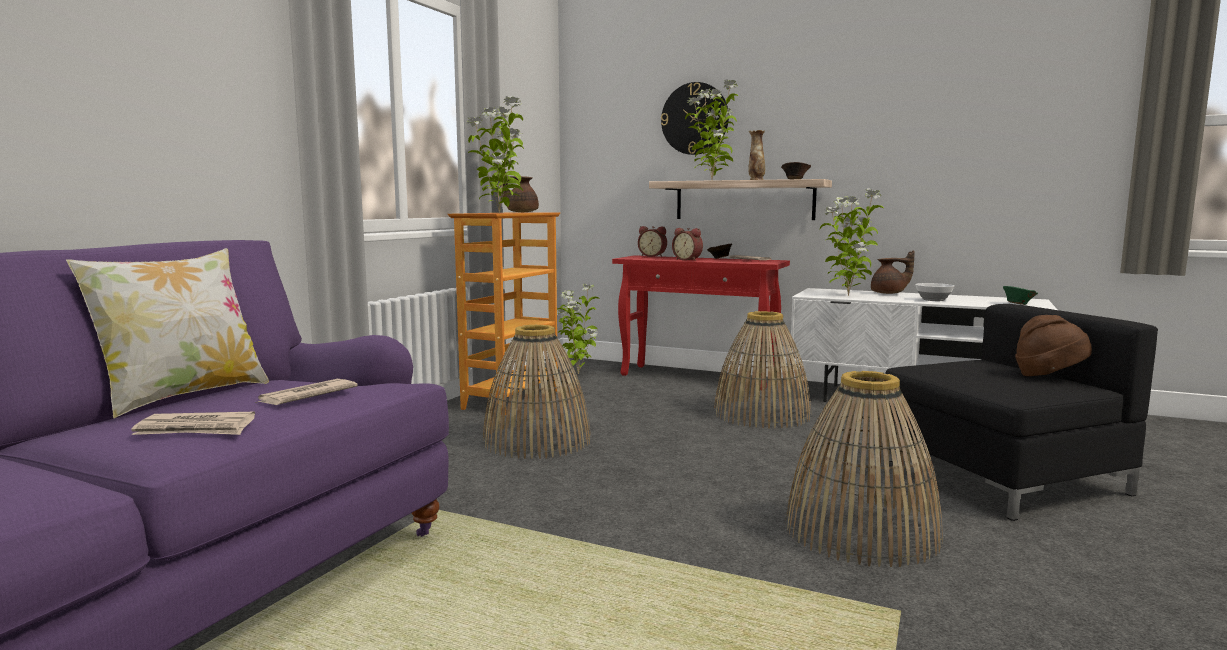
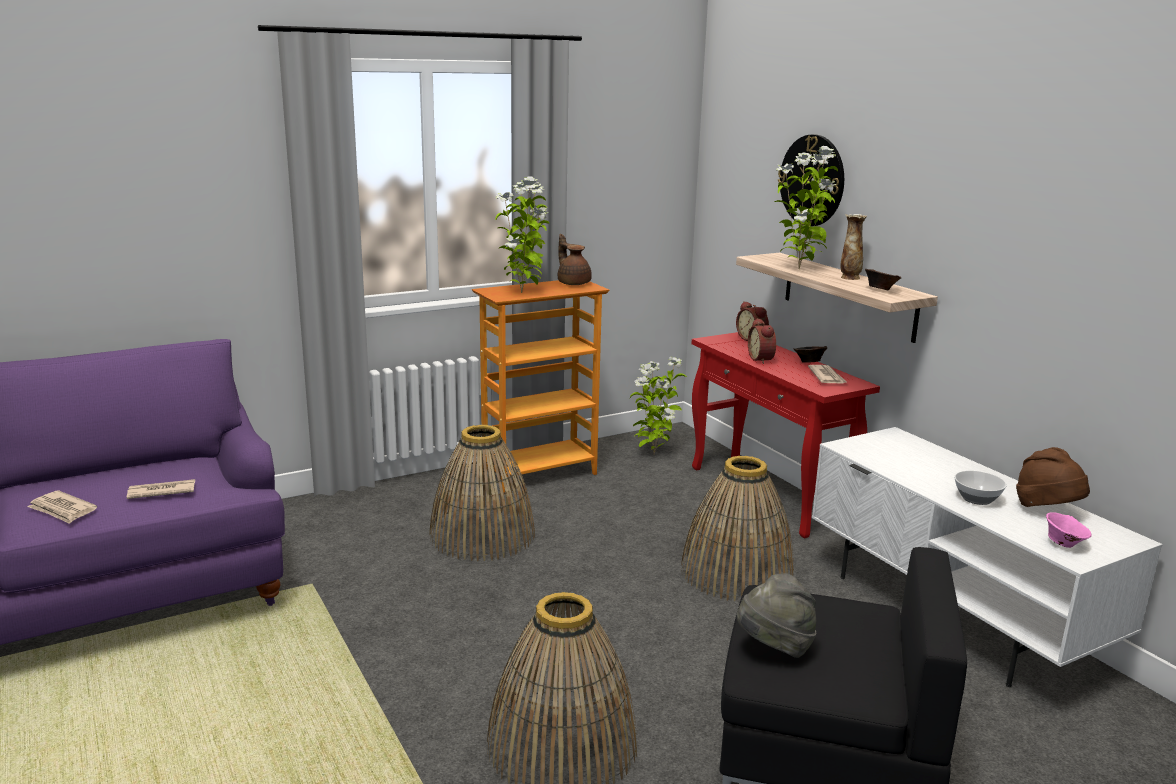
camera: 35 degrees right, 10 degrees up
(183, 396) = (119, 466): pillow -> none
(848, 295) = (893, 458): potted plant -> none
(889, 293) = (962, 467): brown teapot -> none
(988, 383) = (774, 648): none -> grey hat
(1018, 304) = (1064, 543): green bowl -> pink bowl
(1049, 376) = (877, 666): brown hat -> brown hat (1047, 510)

